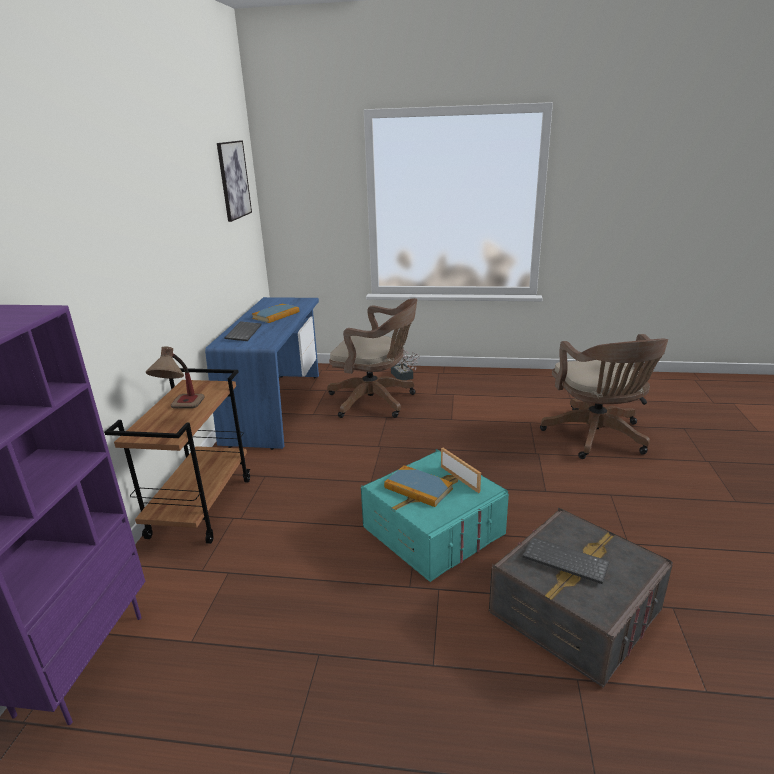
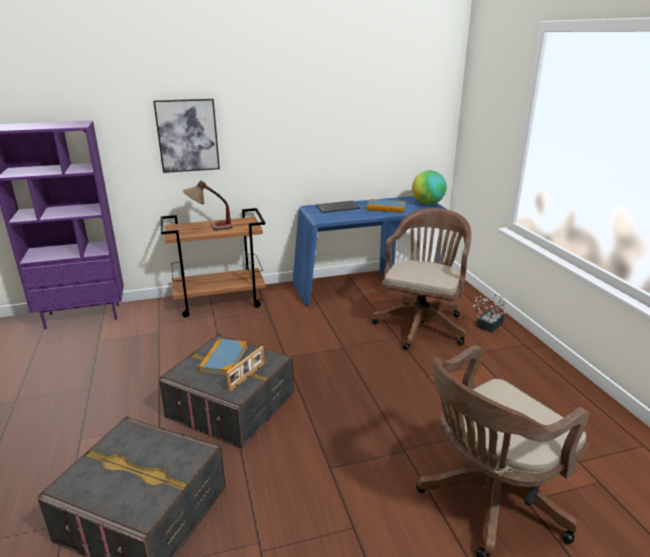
camera: 65 degrees right, 0 degrees up
(233, 180) = (410, 83): picture -> picture (187, 135)
(290, 300) = (427, 204): none -> globe
(376, 401) = (421, 324): brown office chair -> brown office chair turned 150 degrees counterclockwise
(433, 531) = (231, 405): turquoise storage box -> grey storage box
(563, 562) = (134, 456): keyboard -> none

